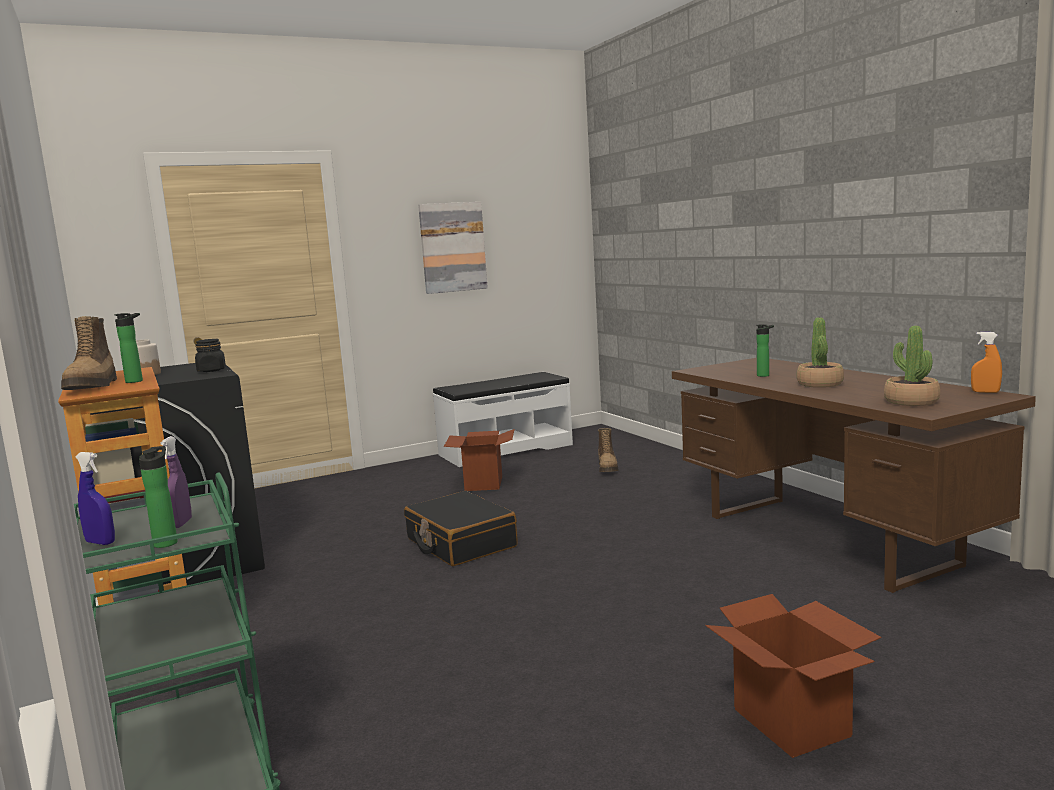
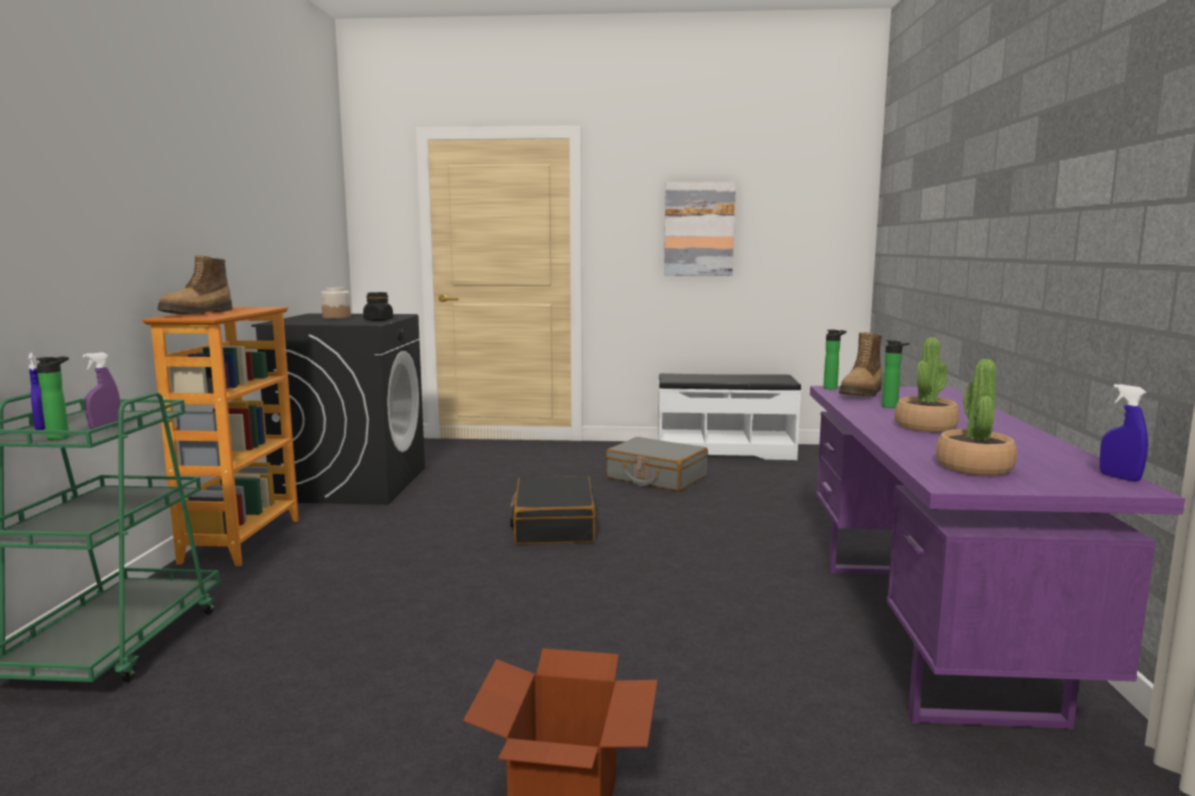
camera: 30 degrees right, 0 degrees up
(137, 381) = (230, 314): bottle -> bottle (832, 388)
(483, 483) = (656, 477): cardboard box -> grey suitcase
(608, 468) = (796, 491): boot -> boot (862, 394)
(828, 539) = (929, 634): brown desk -> purple desk
(985, 392) = (1119, 477): orange spray bottle -> blue spray bottle

